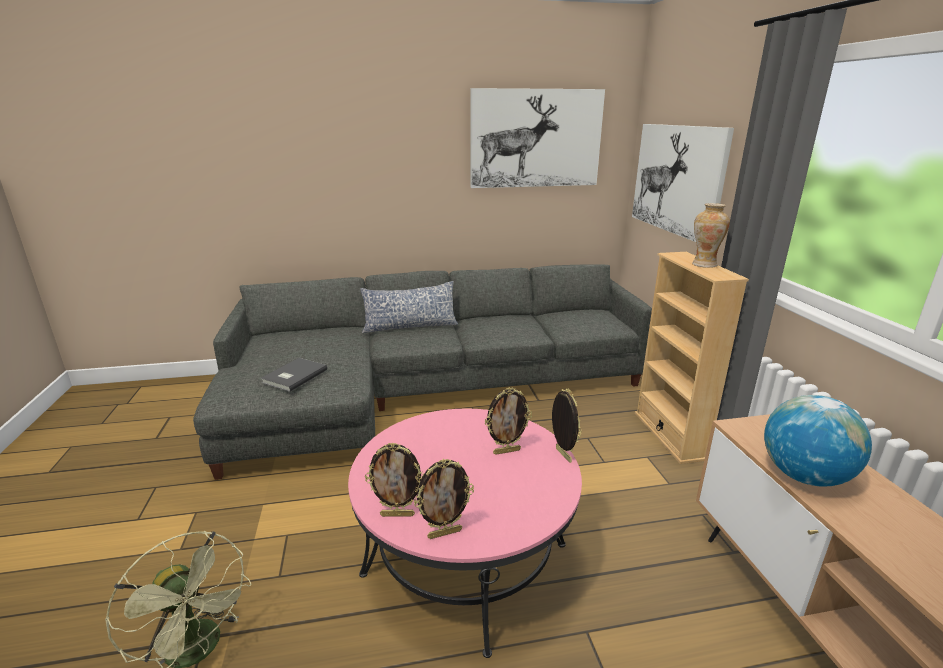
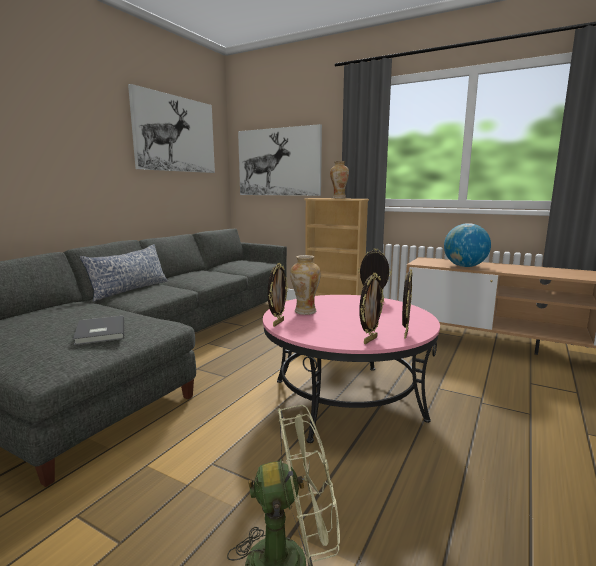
camera: 50 degrees left, 10 degrees down
(444, 435) = (305, 312): none -> vase
(506, 451) = (349, 305): picture frame -> picture frame (277, 323)

